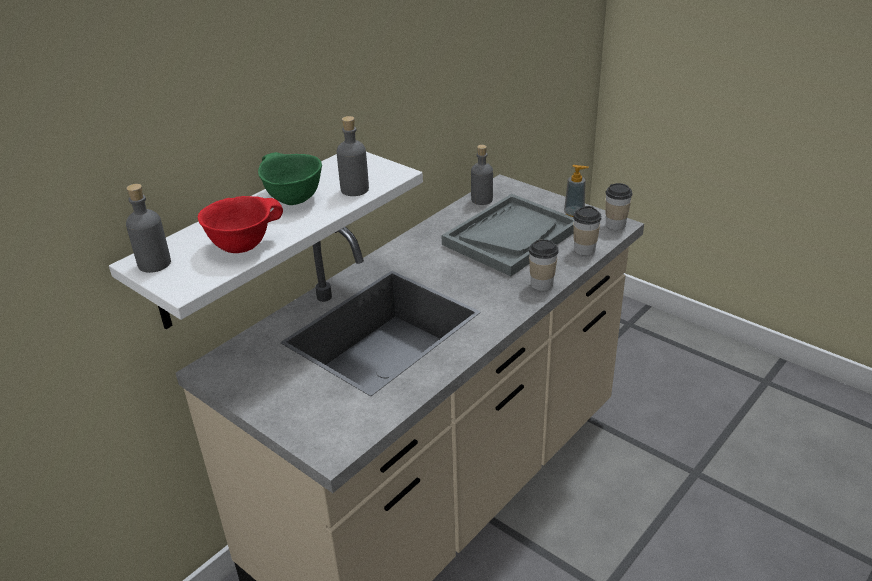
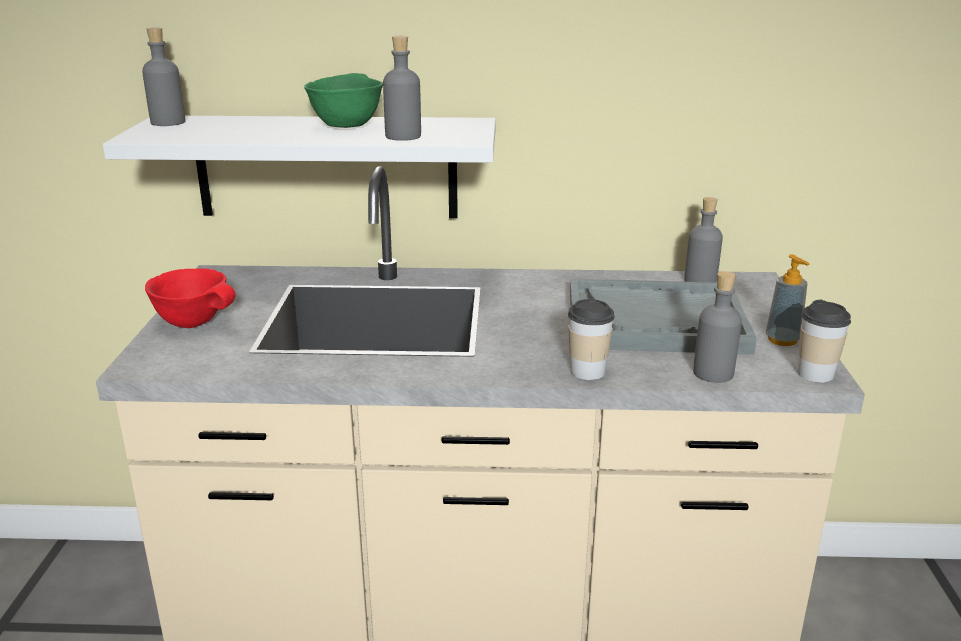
camera: 50 degrees right, 10 degrees down
(242, 245) = (233, 133): red bowl -> red bowl (195, 322)
(584, 250) = (713, 373): cup -> grey bottle

